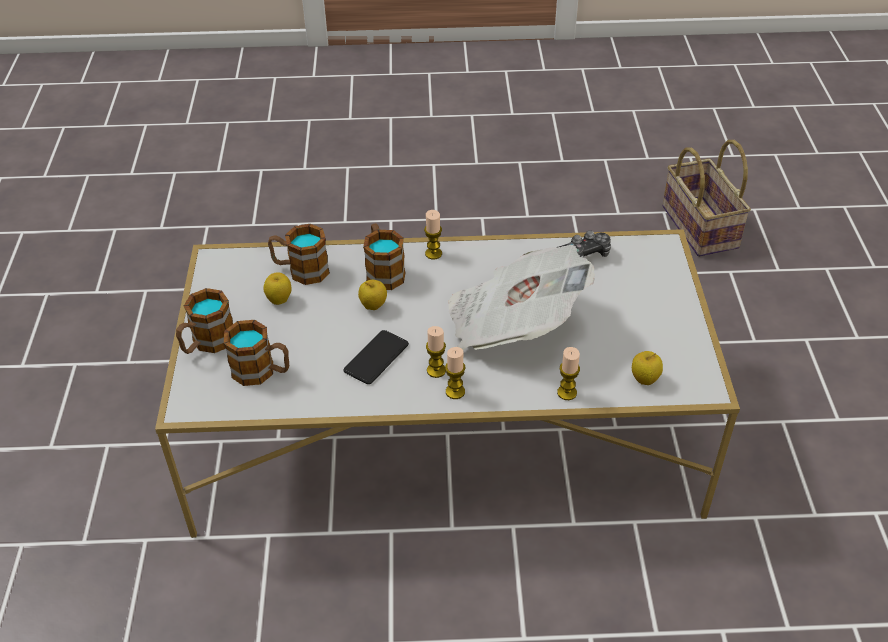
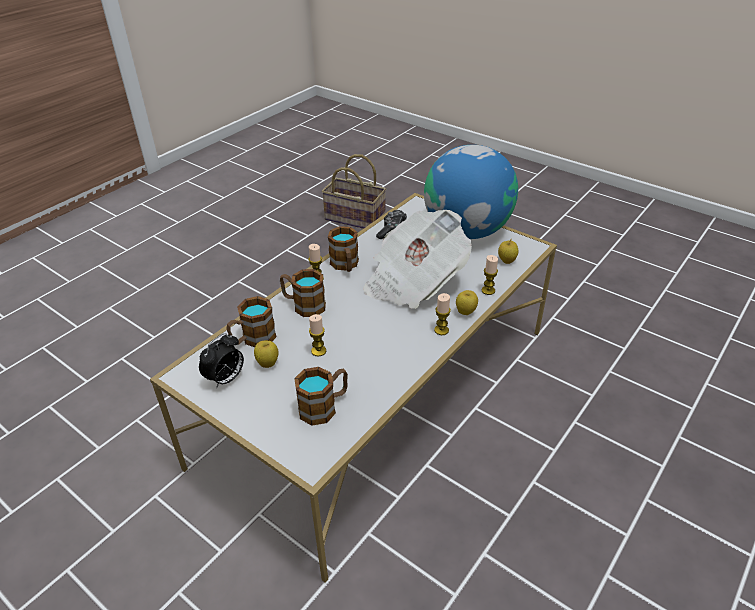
camera: 50 degrees left, 5 degrees down
(207, 343) = (262, 421): mug -> mug (345, 265)
(235, 288) = (226, 379): none -> alarm clock
(373, 307) = (330, 325): apple -> apple (465, 312)
(376, 358) = (375, 347): phone -> none
(436, 370) = (415, 328): candle -> candle (318, 351)
(663, 314) = (467, 230): none -> globe

